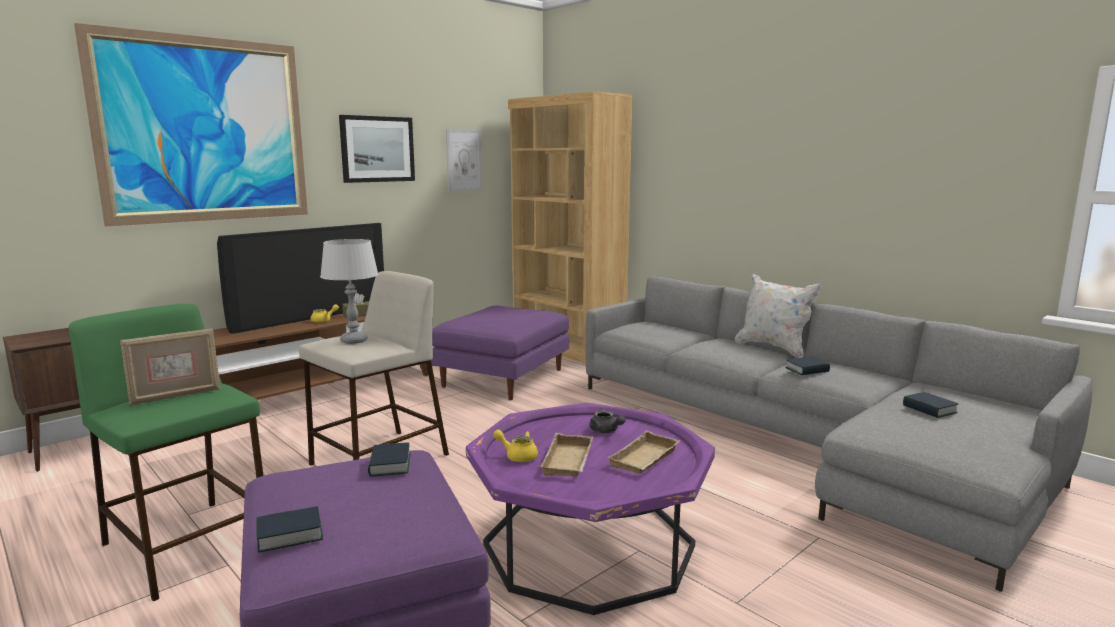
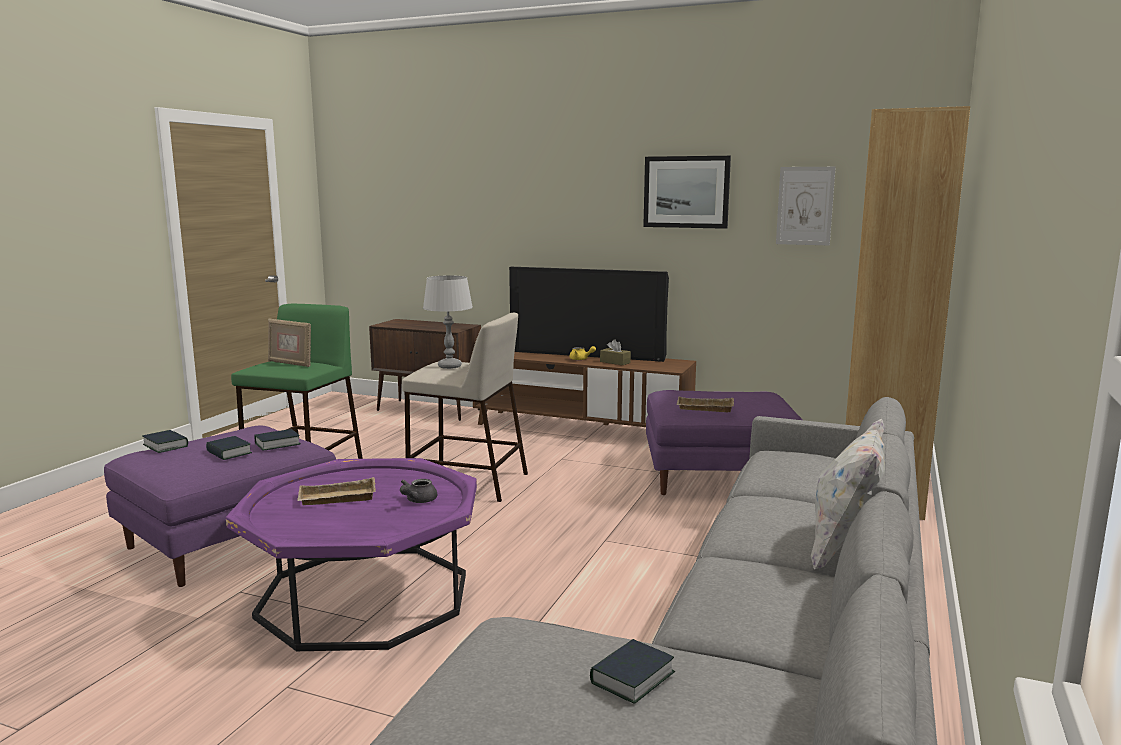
camera: 65 degrees right, 0 degrees up
(205, 130) = (527, 176): picture -> none
(518, 456) = (339, 481): yellow teapot -> none
(645, 459) = (355, 525): beige tray -> beige tray (704, 409)
(807, 370) = (731, 573): book -> book (229, 452)

